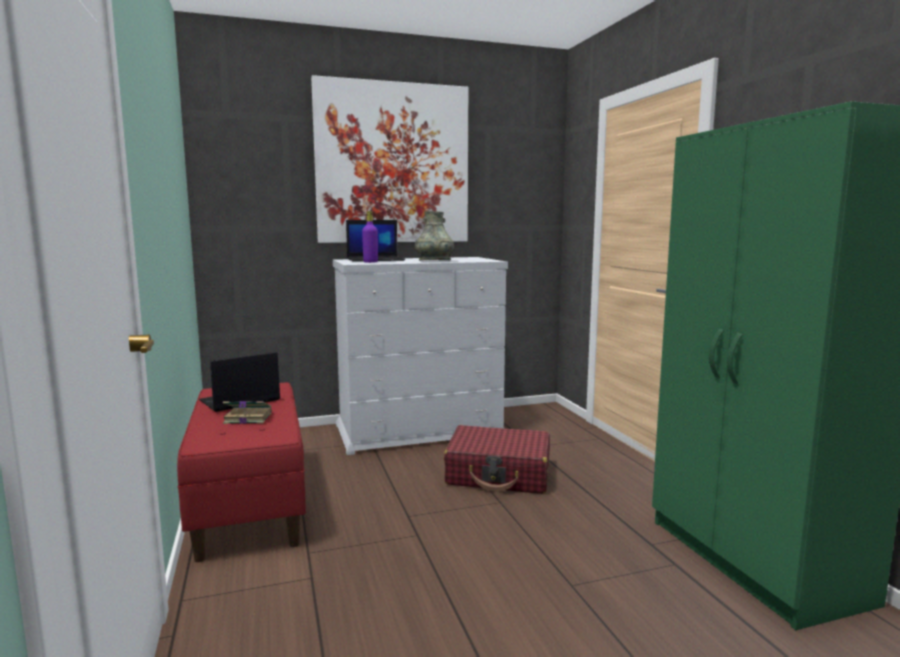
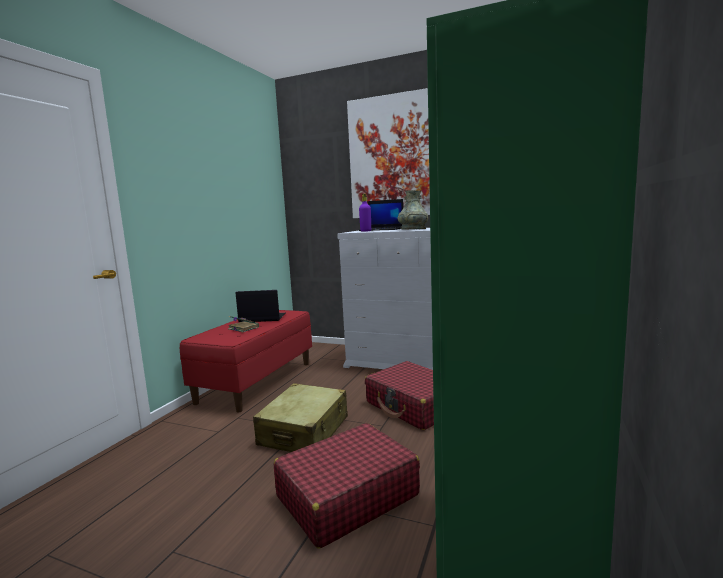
camera: 40 degrees right, 0 degrees up
(428, 536) = (304, 431): none -> beige suitcase
(576, 575) = (346, 496): none -> red suitcase

